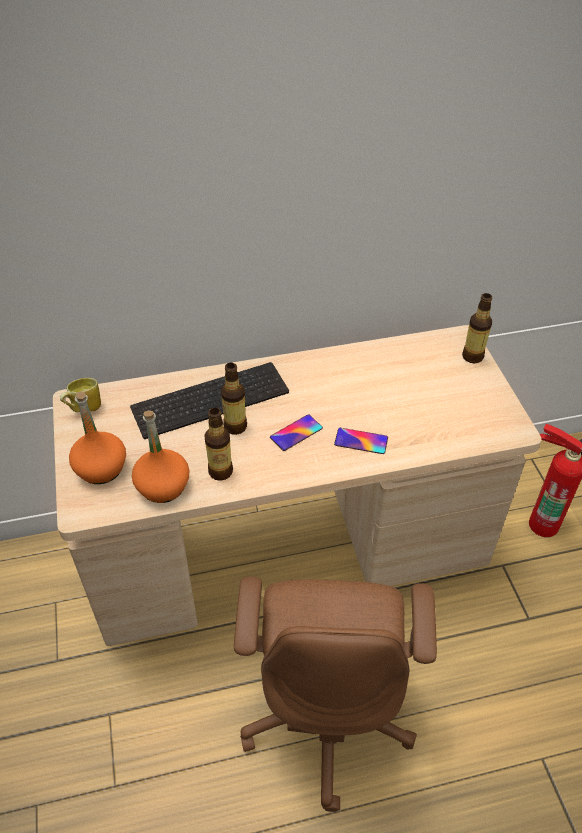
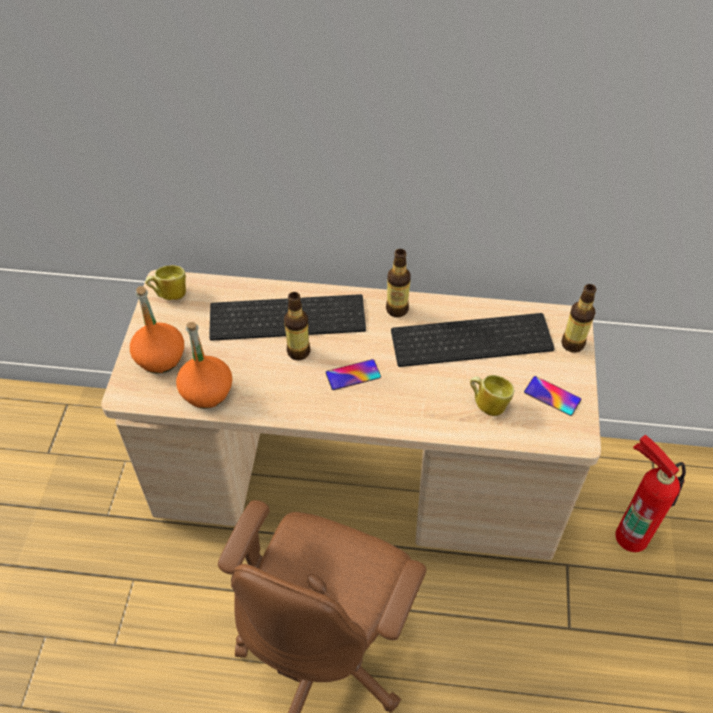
camera: 20 degrees right, 5 degrees up
(220, 471) = (265, 393): bottle -> bottle (397, 309)
(361, 441) = (412, 402): phone -> phone (552, 396)
(386, 373) = (472, 338): none -> keyboard
(428, 424) = (488, 404): none -> mug

